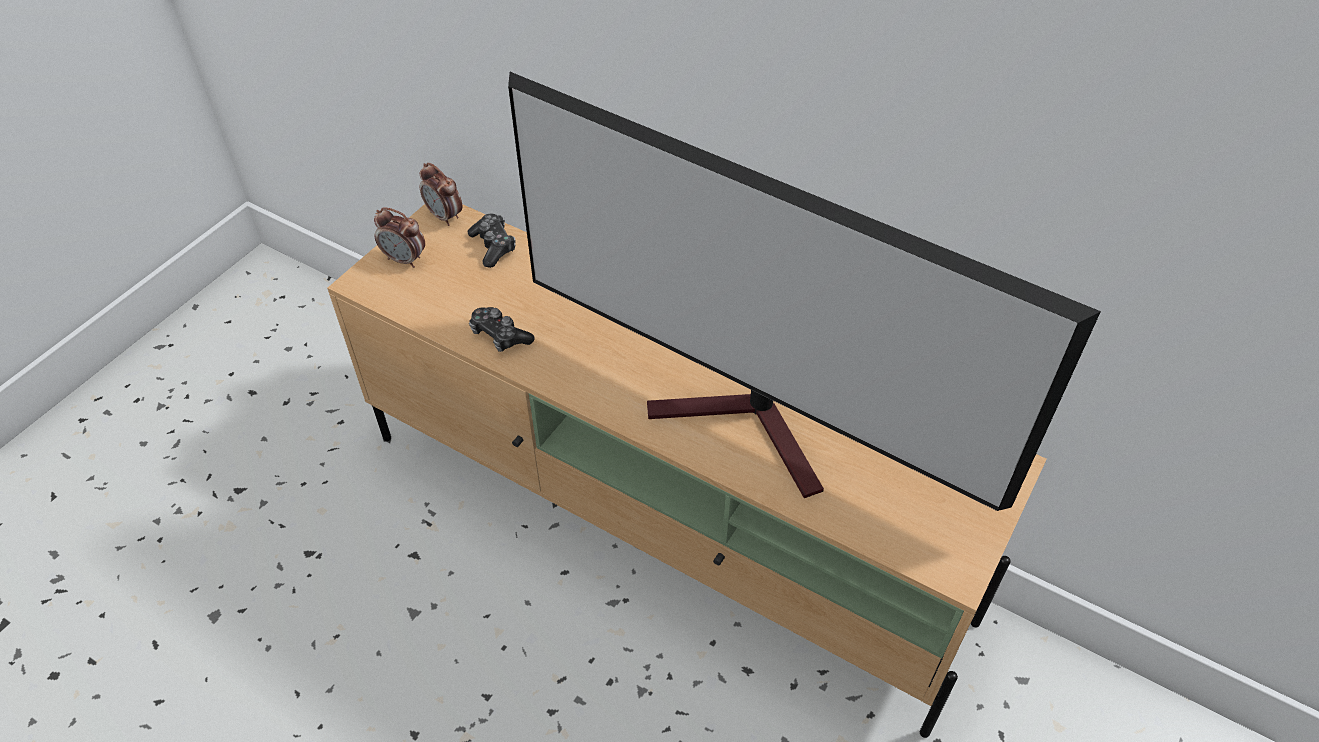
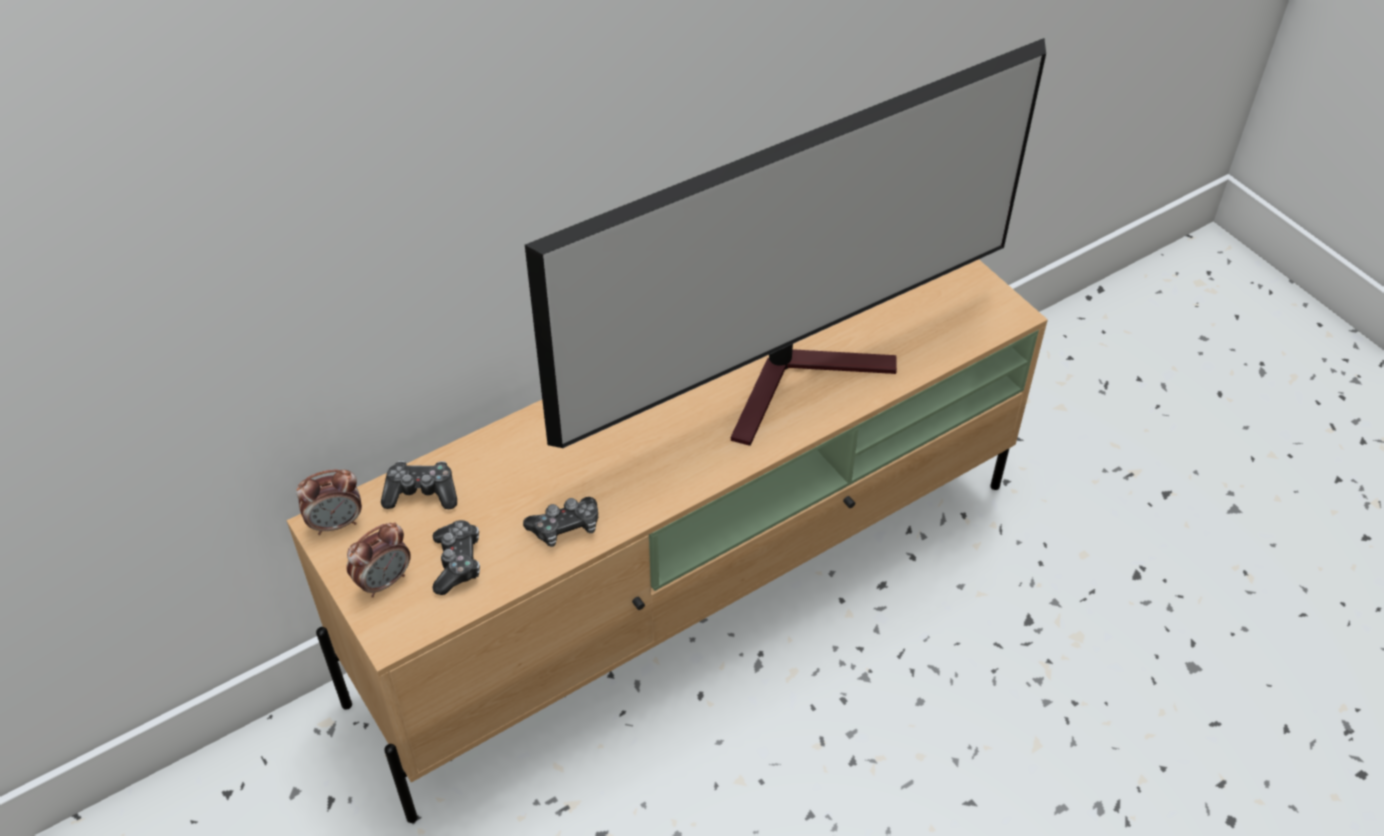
camera: 65 degrees left, 0 degrees up
(438, 289) = (457, 562): none -> game controller

